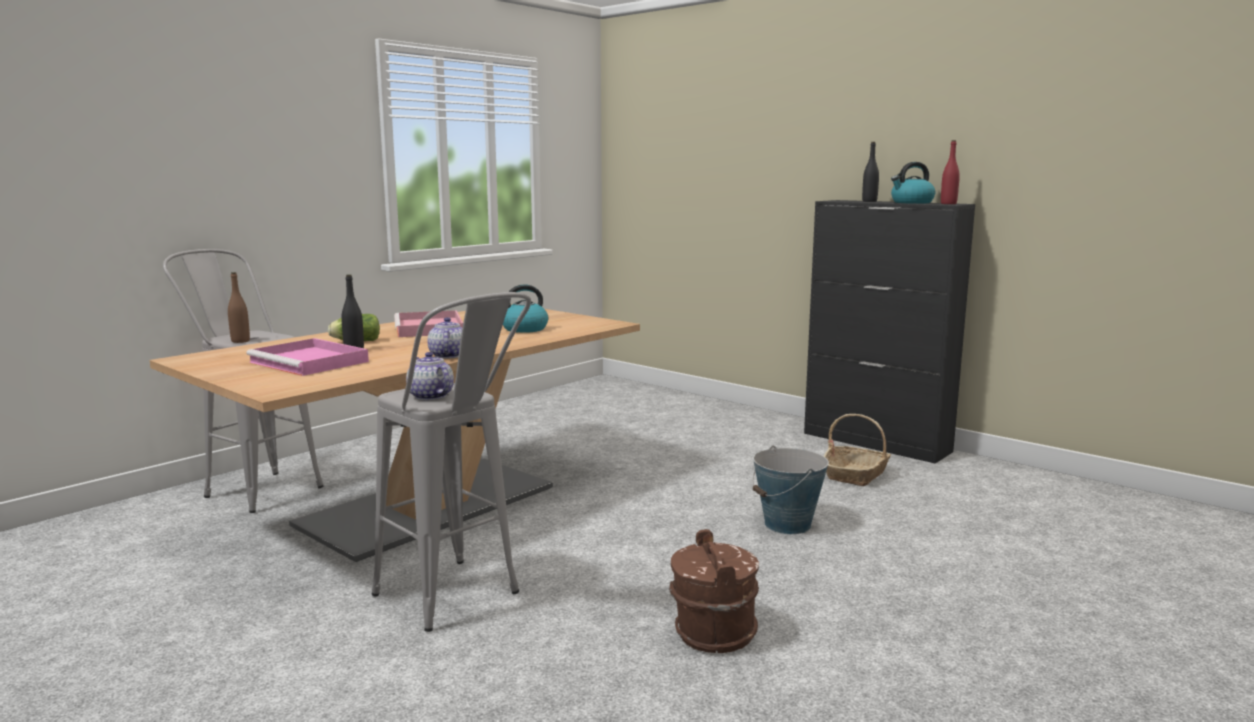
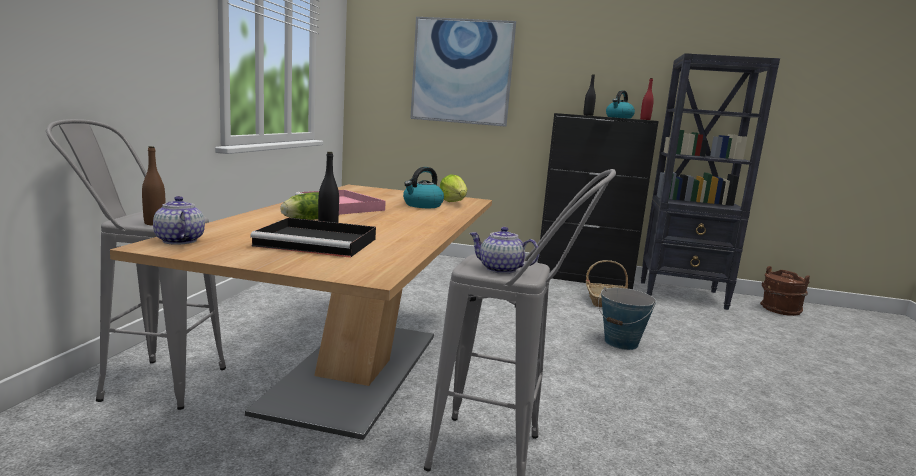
camera: 30 degrees left, 0 degrees up
(311, 362) = (319, 242): pink tray -> black tray
(447, 355) = (429, 230): teapot -> teapot (179, 241)
(574, 326) = (453, 202): none -> lettuce
(713, 633) = (701, 435): brown bucket -> brown bucket (779, 310)
(723, 150) = (462, 72): none -> picture
(1013, 480) = (683, 295): none -> black bookcase

